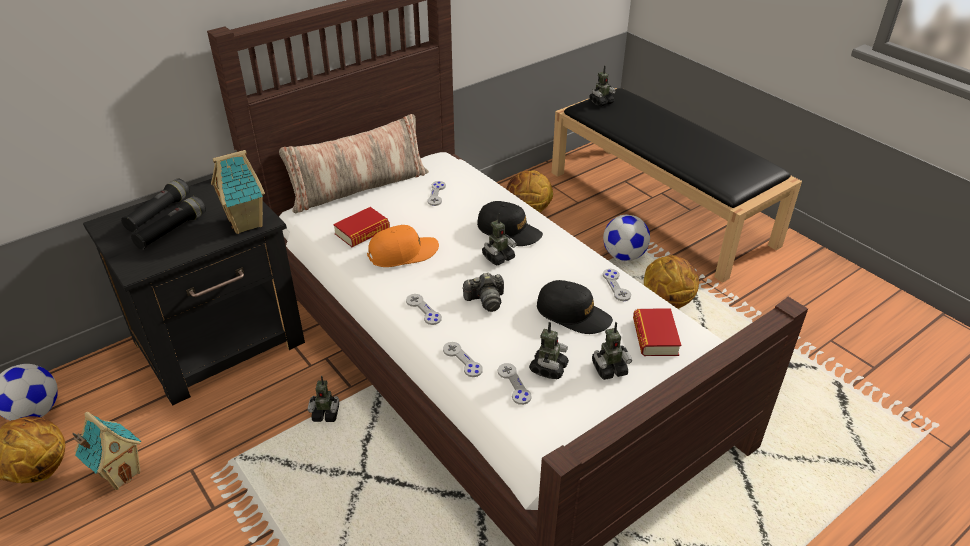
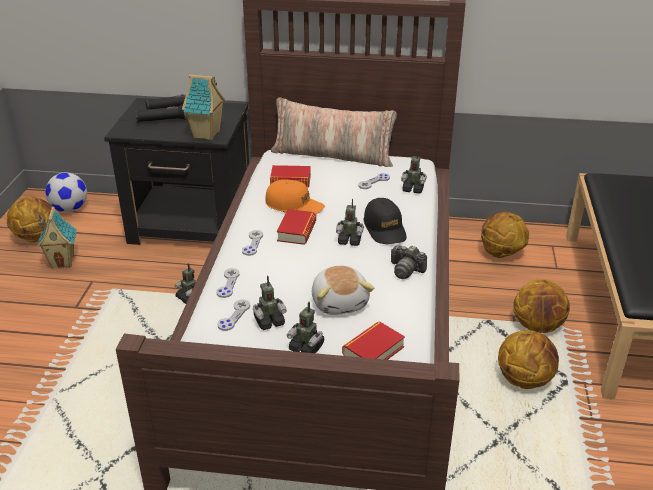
camera: 45 degrees right, 5 degrees down
(443, 275) = (297, 231): none -> book
(485, 300) = (298, 260): camera -> camera (406, 270)
(573, 314) = (340, 302): black cap -> plush toy
(601, 102) = (625, 180): toy robot -> toy robot (413, 189)
(616, 285) = (402, 304): grey game controller -> none
(624, 256) = (538, 326): football -> basketball

